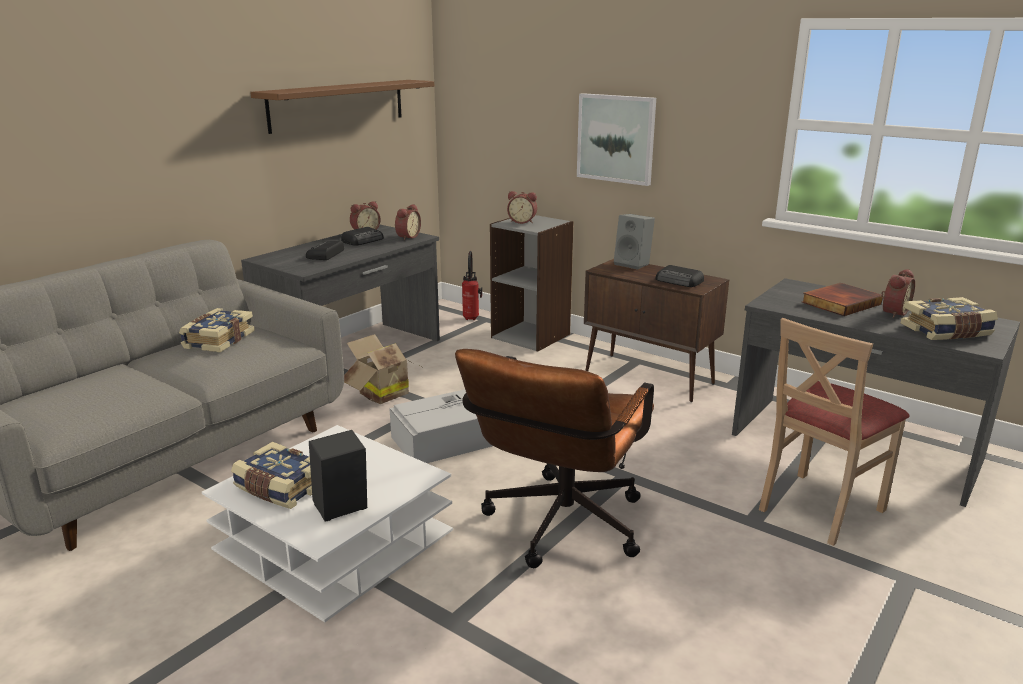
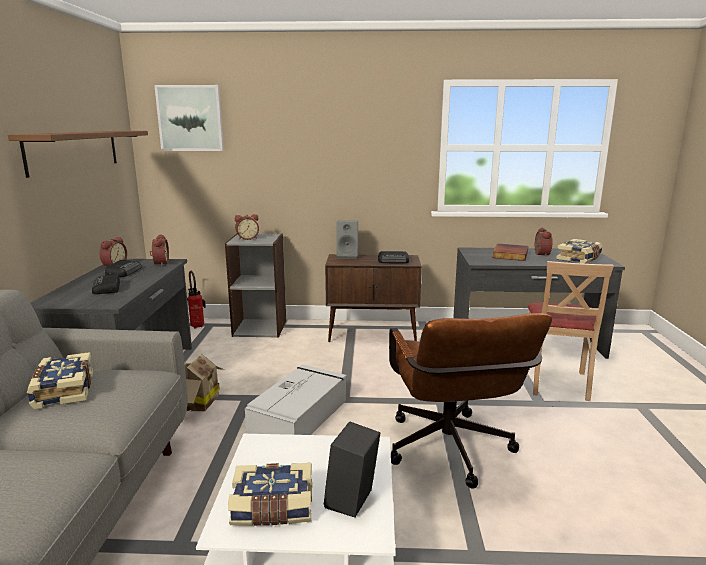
camera: 35 degrees left, 5 degrees down
(616, 138) = (313, 167): picture -> picture (190, 118)

